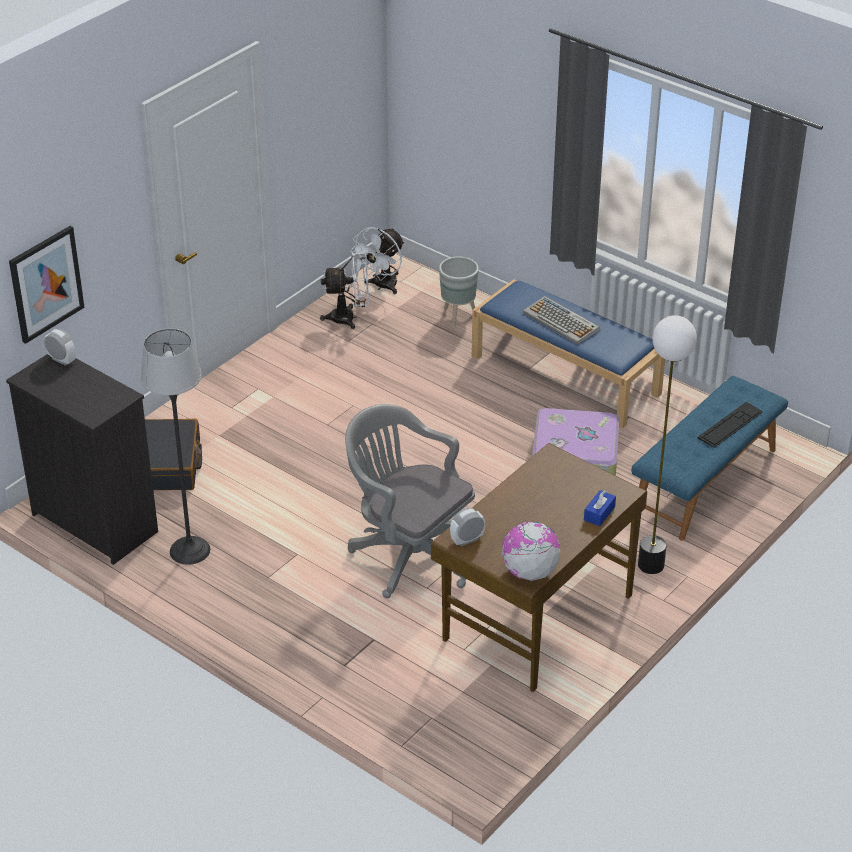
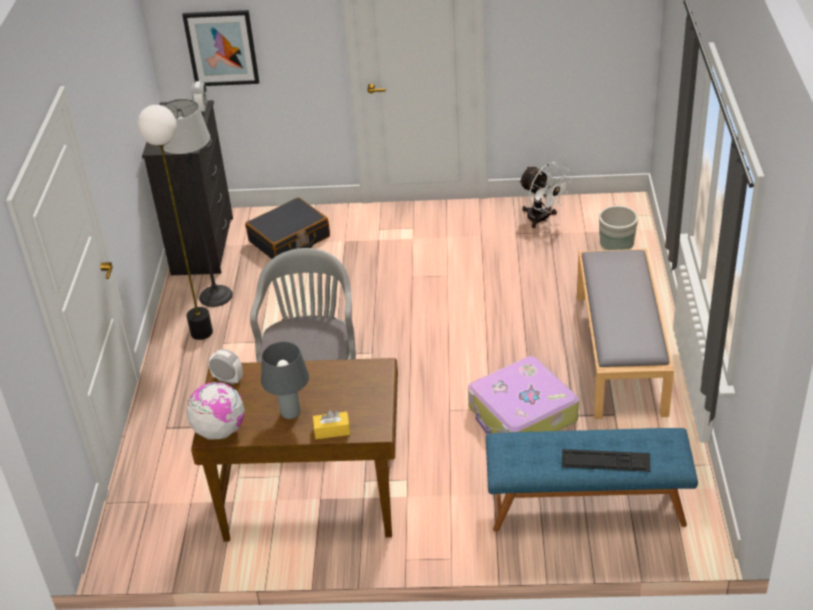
camera: 55 degrees right, 0 degrees up
(382, 286) = (599, 212): white fan -> none
(553, 526) = (290, 414): none -> grey table lamp
(562, 322) = (618, 298): keyboard -> none
(566, 375) = (621, 353): blue bench -> grey bench
(599, 513) = (332, 430): blue tissue box -> yellow tissue box
(650, 565) = (441, 528): floor lamp -> floor lamp (201, 332)

